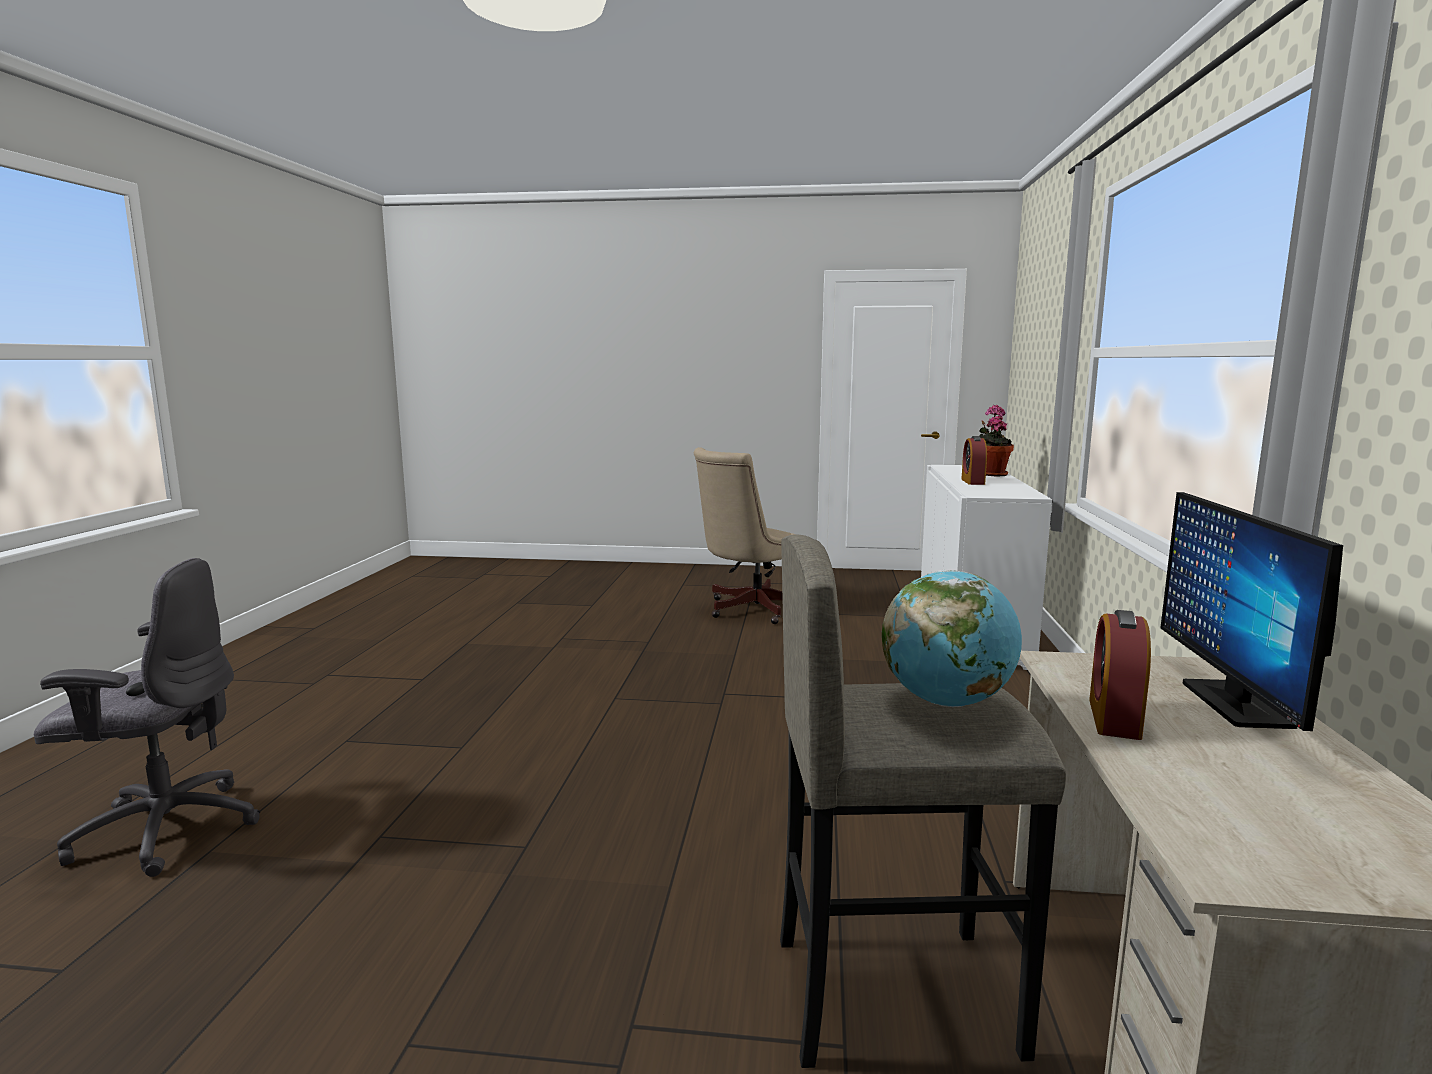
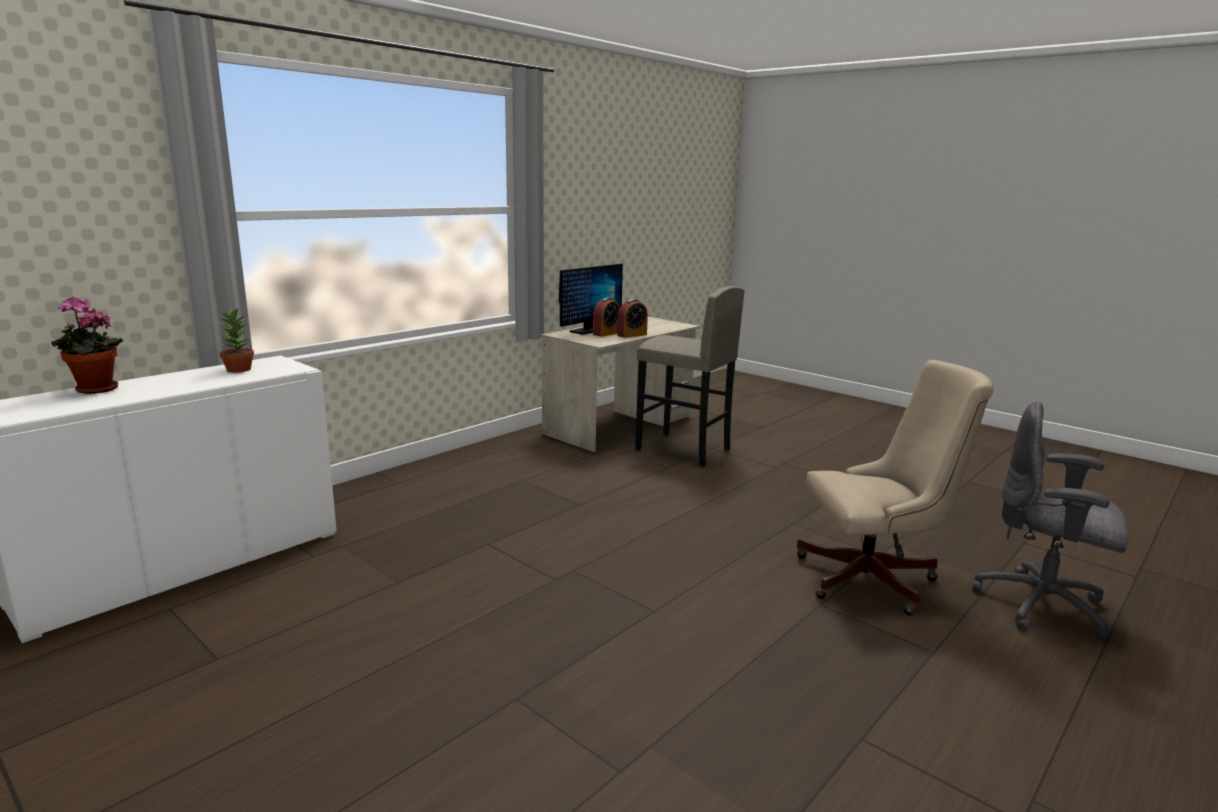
camera: 145 degrees left, 5 degrees up
(750, 610) = (268, 722): beige office chair -> beige office chair (875, 579)
(947, 702) = (678, 338): globe -> none
(973, 482) = (190, 384): alarm clock -> alarm clock (606, 333)
(1004, 489) = (238, 370): none -> potted plant

